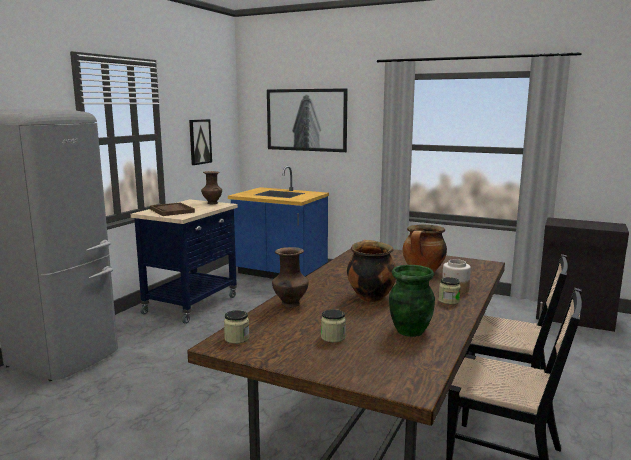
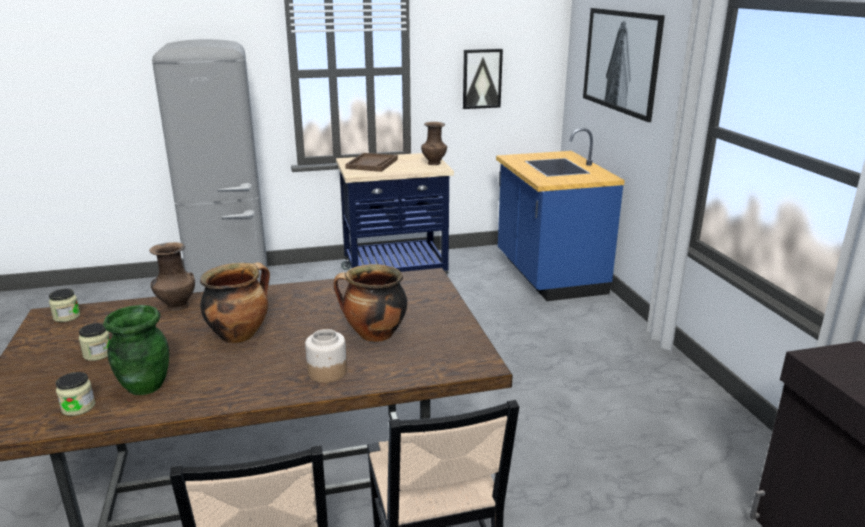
camera: 50 degrees right, 10 degrees up
(448, 301) = (274, 380): jar -> jar (78, 407)

